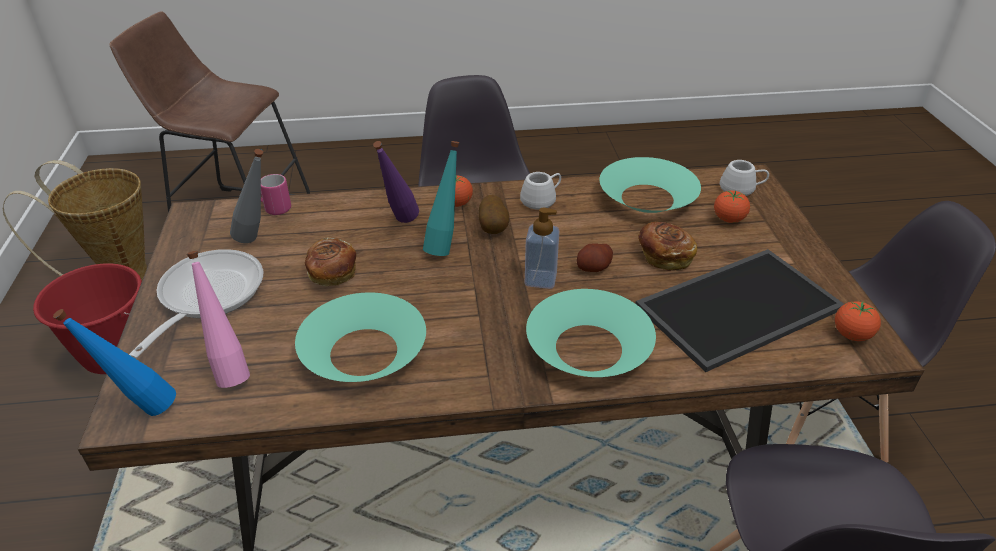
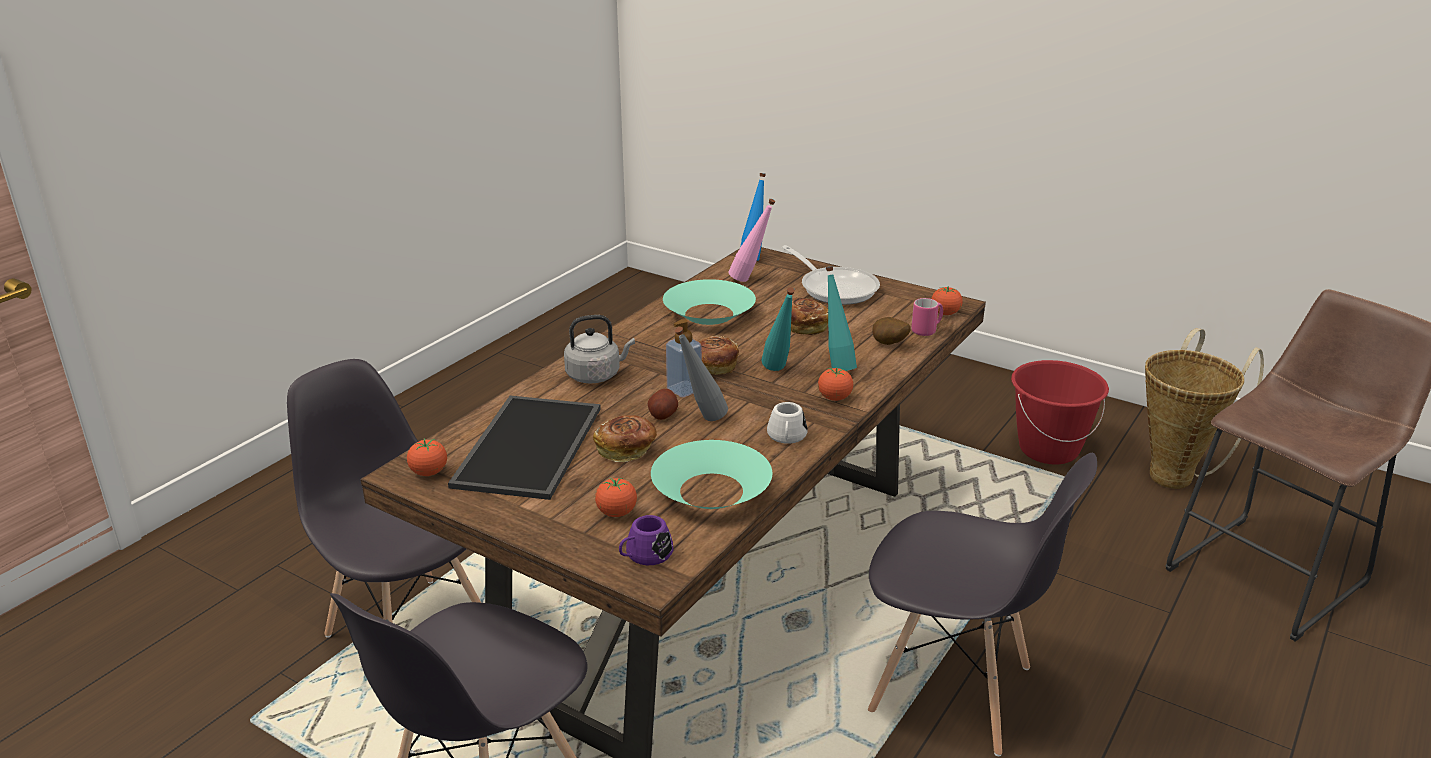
camera: 130 degrees right, 10 degrees down
(224, 211) = (945, 313): none -> tomato
(258, 240) = (885, 315): grey bottle -> grey bottle (701, 420)
(399, 224) = (836, 366): purple bottle -> turquoise bottle
(479, 284) = (715, 367): none -> bread
(494, 229) = (774, 398): potato -> potato (889, 344)
(588, 347) = (596, 375): turquoise bowl -> grey kettle
(741, 189) = (644, 556): white mug -> purple mug

